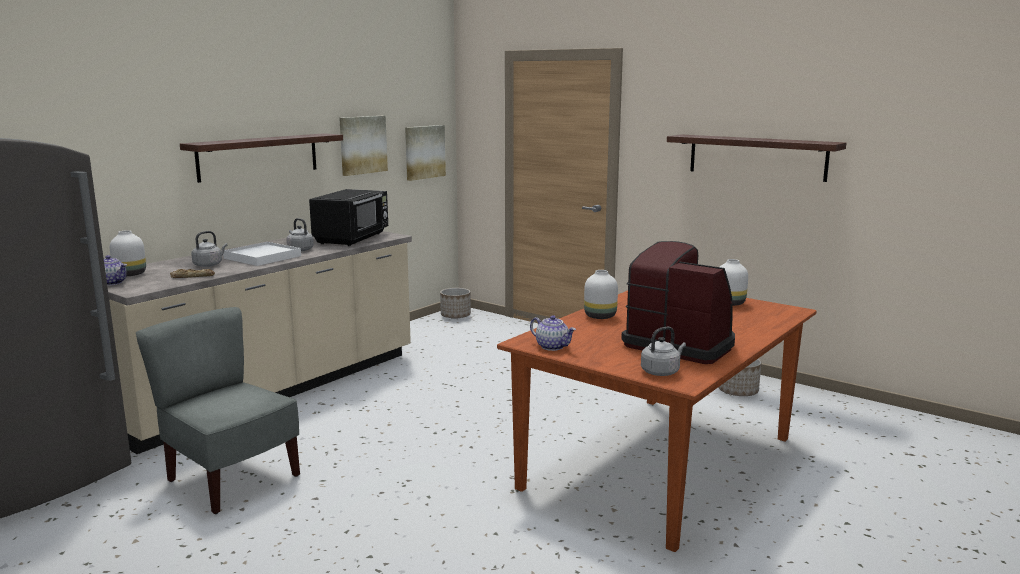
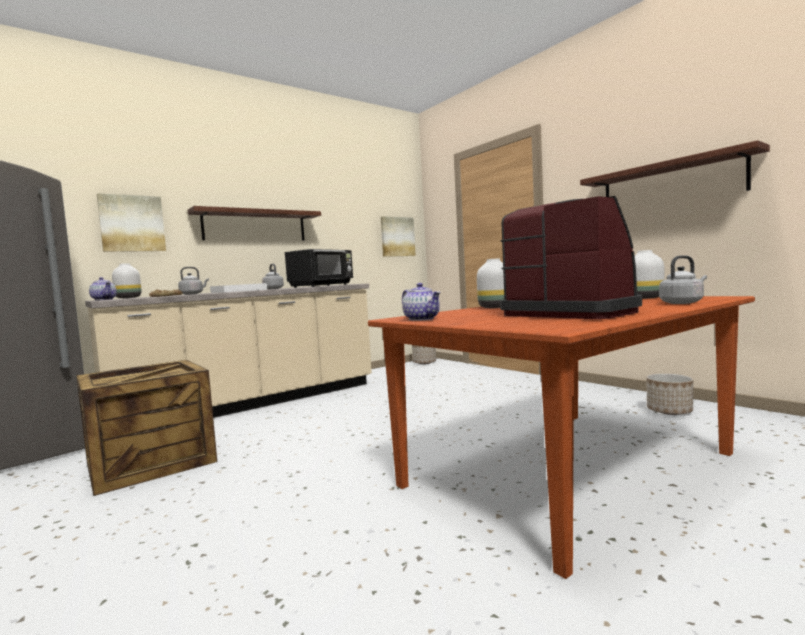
camera: 15 degrees right, 10 degrees down
(231, 479) = (151, 462): grey chair -> crate
(362, 145) = (344, 226): picture -> picture (132, 223)
(661, 372) = (534, 324): grey kettle -> grey kettle (683, 303)

